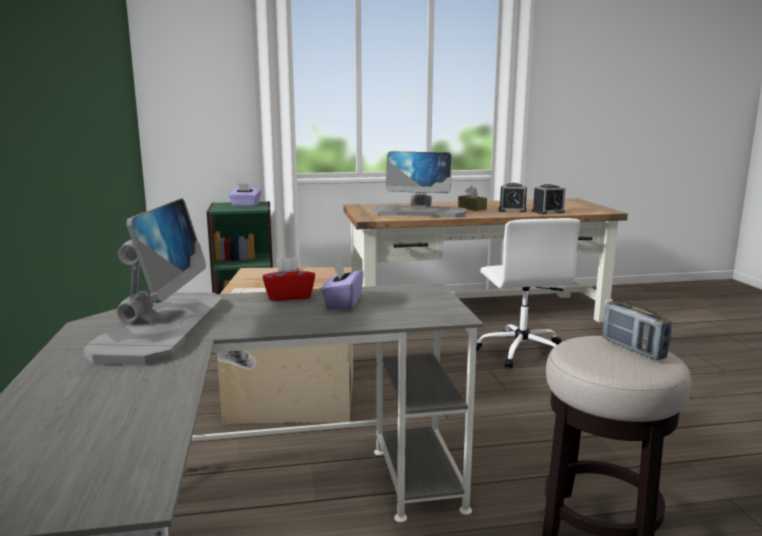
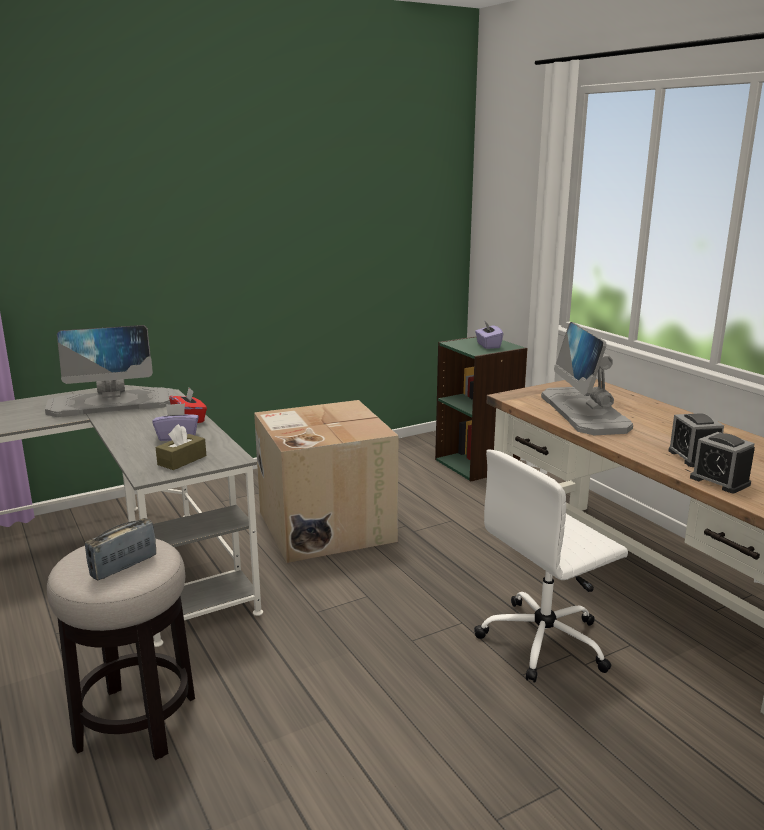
camera: 70 degrees right, 5 degrees up
(472, 208) = (666, 433): brown tissue box -> brown tissue box (182, 460)

